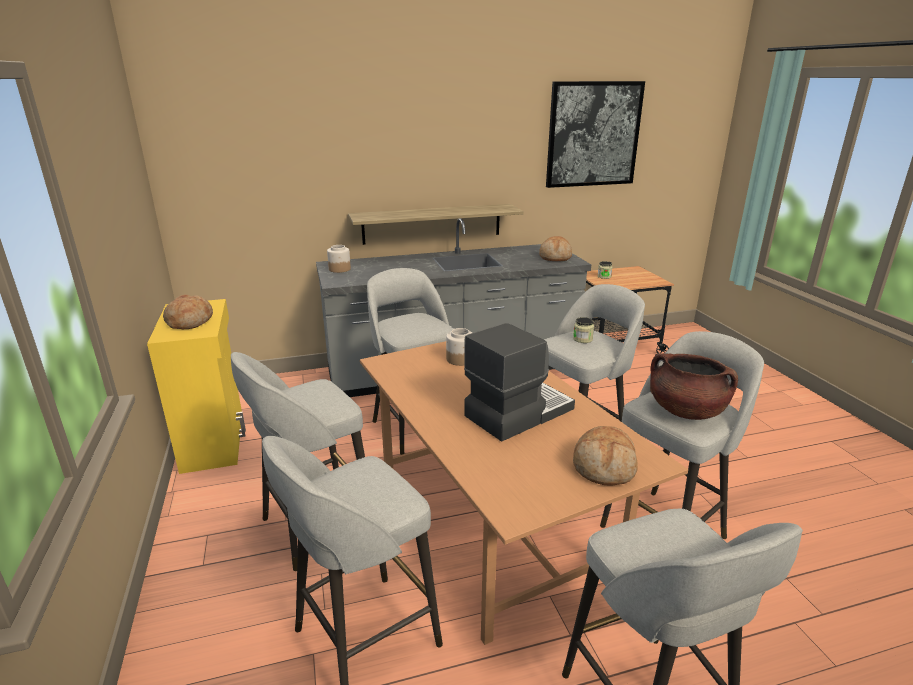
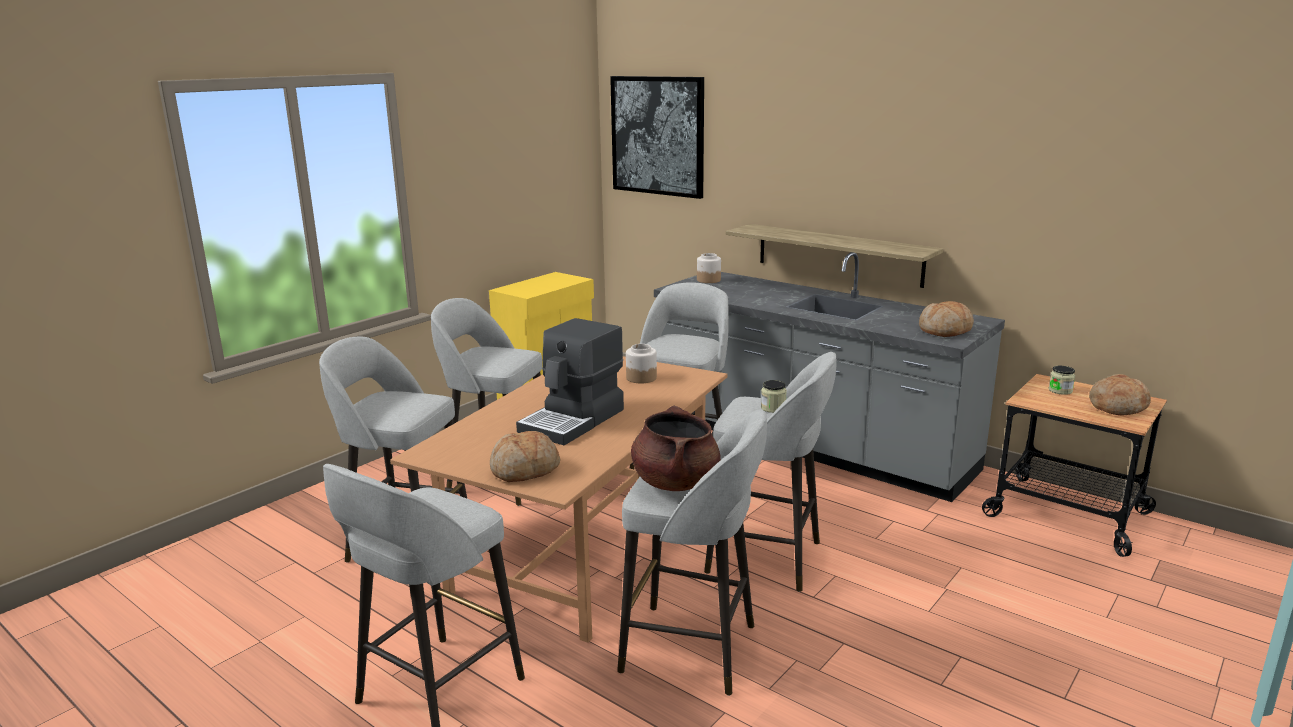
camera: 55 degrees right, 5 degrees down
(189, 321) = (537, 285): bread -> bread (1117, 406)
(517, 412) = (574, 420): coffee machine -> coffee machine turned 105 degrees clockwise
(593, 134) = (1087, 166): picture -> picture (657, 136)

